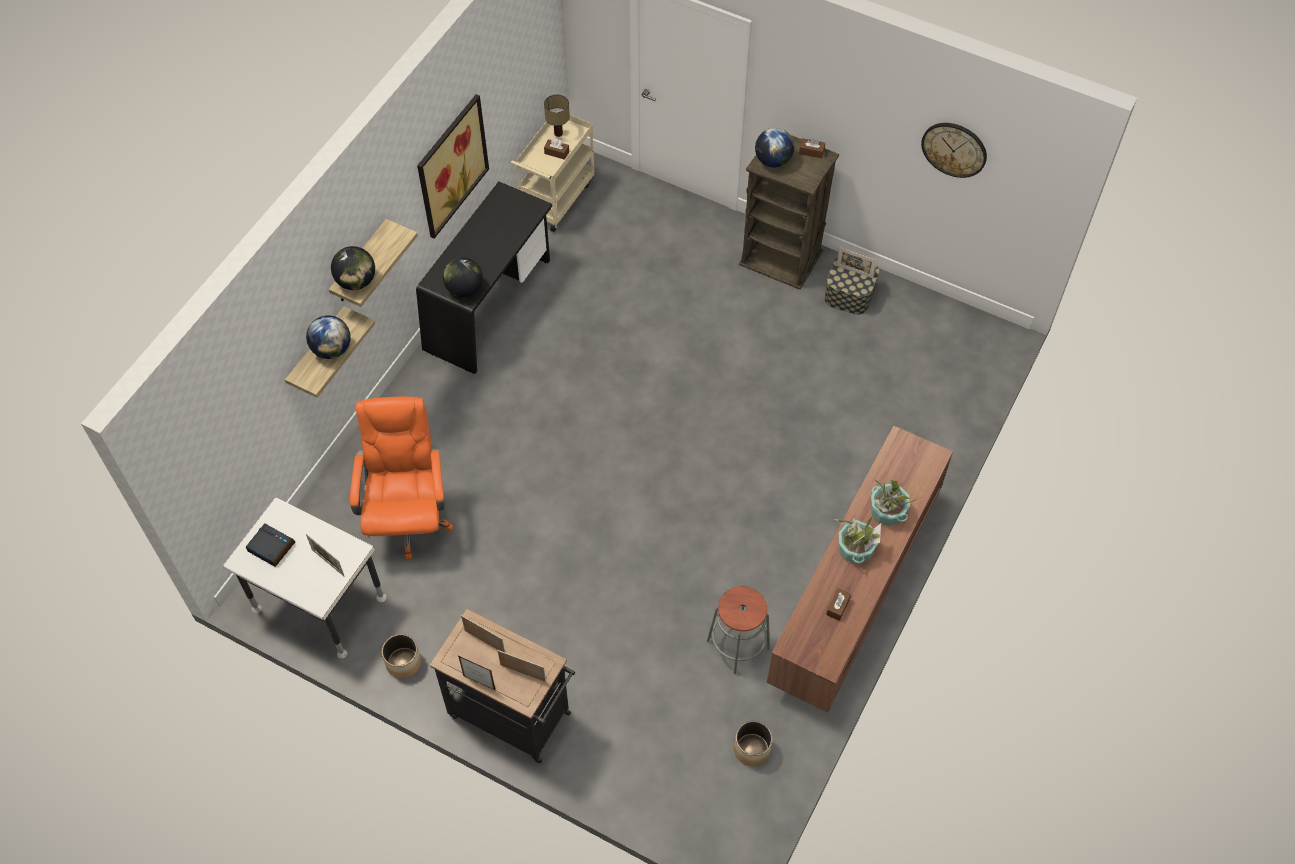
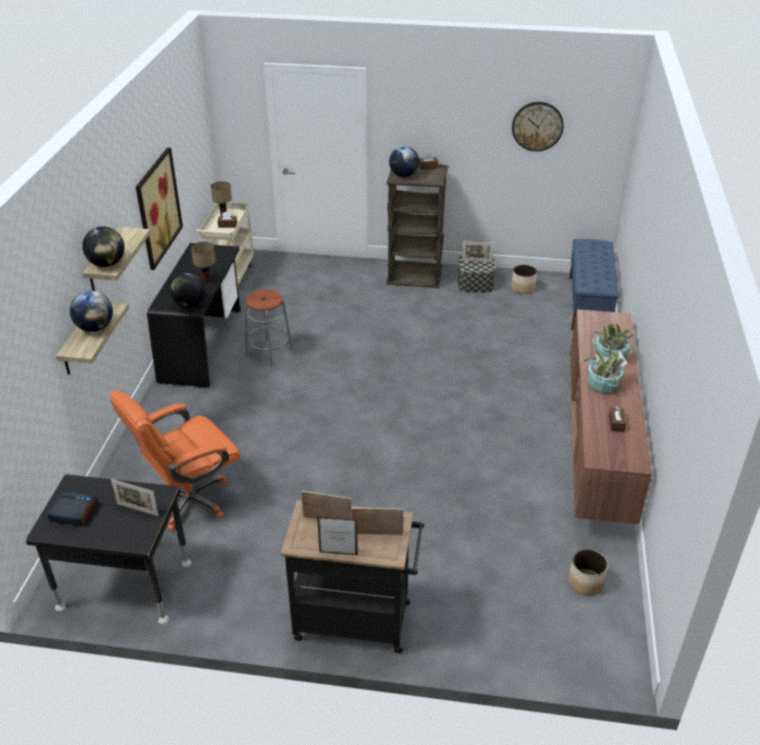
camera: 20 degrees left, 20 degrees down
(318, 603) = (124, 585): white desk -> black desk
(404, 662) = (229, 608): planter -> planter (523, 288)
(409, 521) = (191, 499): orange office chair -> orange office chair turned 105 degrees counterclockwise
(496, 254) = (207, 280): none -> table lamp
(738, 645) = (526, 509): grey stool -> grey stool (269, 352)
(973, 371) = (588, 304): none -> blue bench

